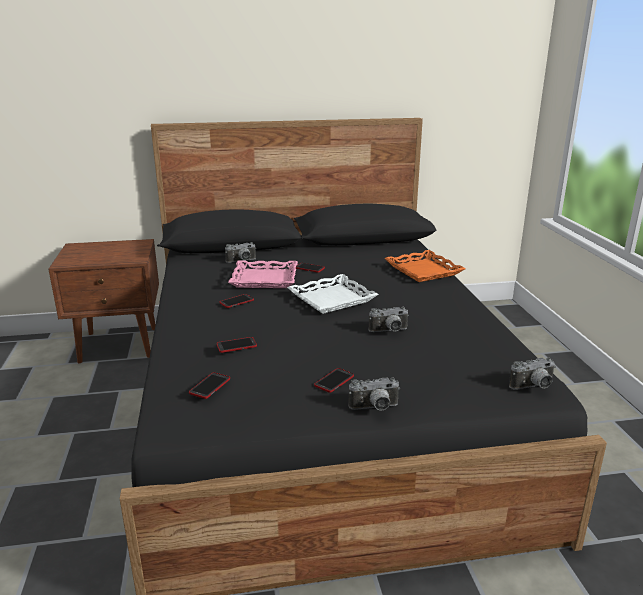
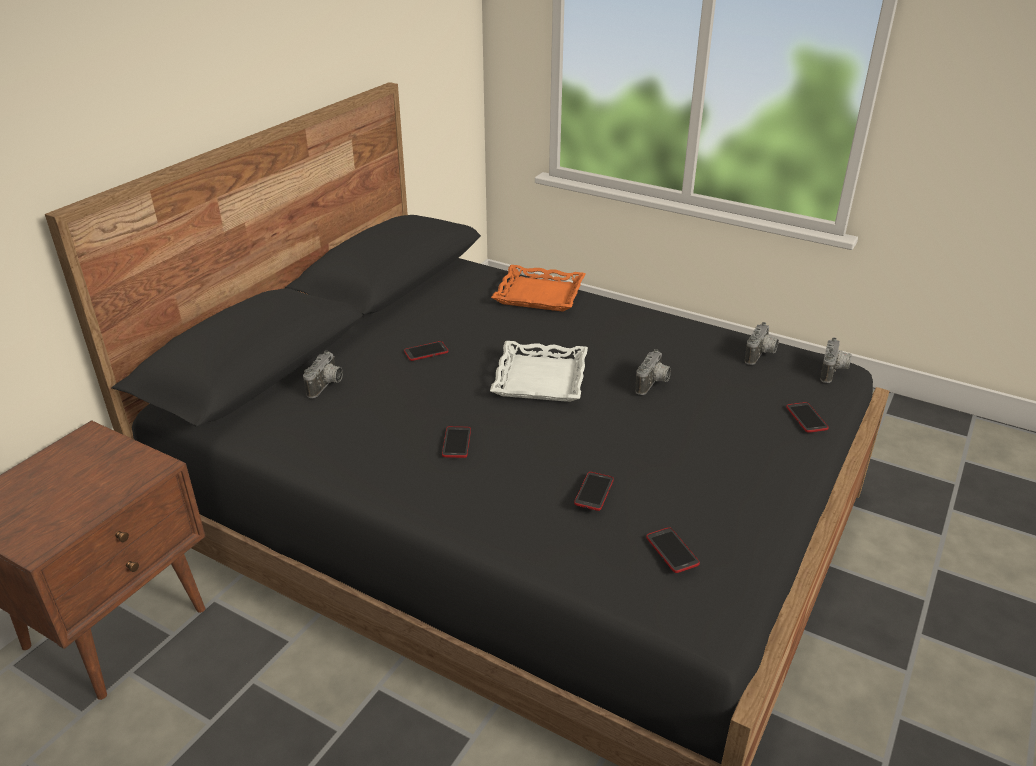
camera: 50 degrees left, 10 degrees up
(264, 279) = (418, 395): pink tray -> none
(334, 381) = (727, 466): phone -> phone (806, 418)
(374, 408) = (798, 468): camera -> camera (761, 355)

